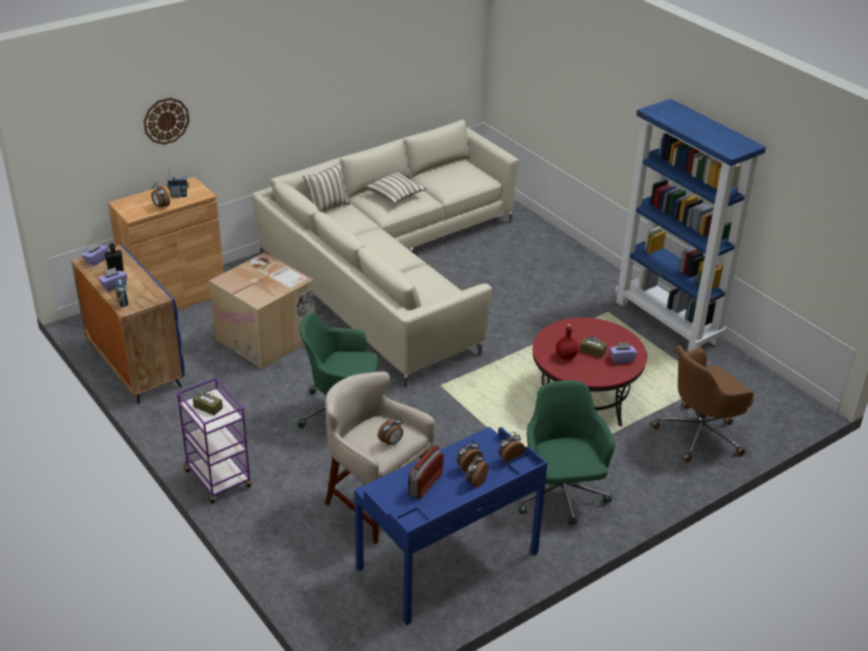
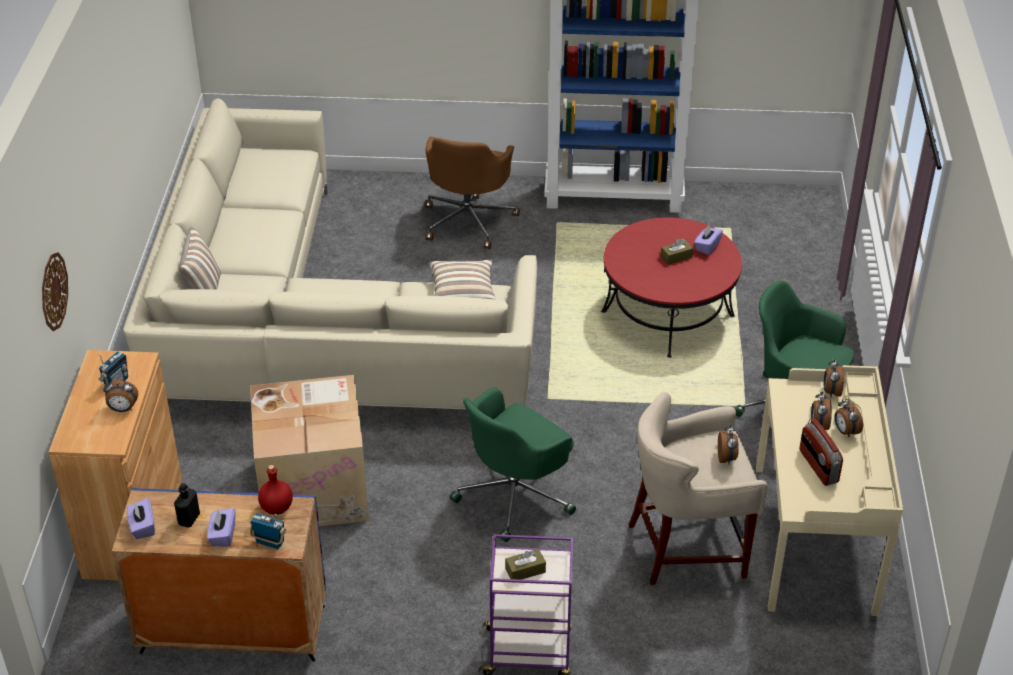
camera: 50 degrees left, 5 degrees up
(396, 196) = (248, 232): pillow -> pillow (462, 292)
(448, 561) = (816, 538): blue desk -> beige desk
(565, 356) = (666, 278): red bottle -> red bottle (276, 508)
(700, 434) = (792, 276): brown office chair -> brown office chair (469, 220)

